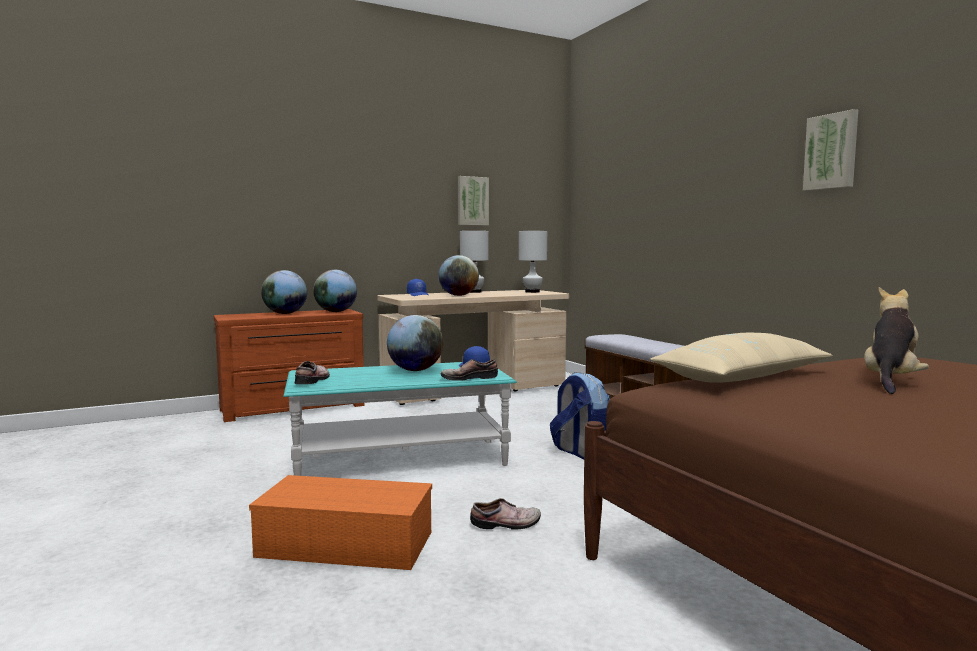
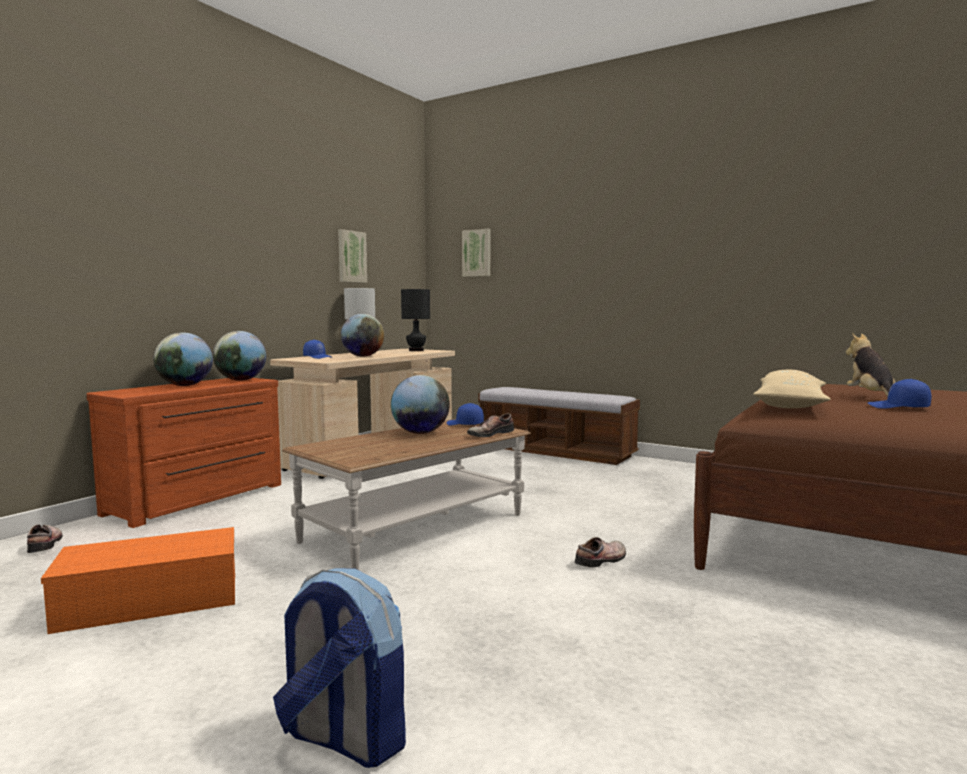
camera: 30 degrees left, 0 degrees up
(313, 380) = (345, 453): shoe -> shoe (46, 543)
(343, 545) = (502, 610): orange storage box -> orange storage box (148, 602)
(399, 459) = (415, 528): turquoise coffee table -> brown coffee table
(532, 292) = (415, 350): white table lamp -> black table lamp
(580, 453) = (559, 494): backpack -> backpack (343, 738)
(831, 152) = (710, 231): picture -> picture (477, 253)
(865, 397) = (898, 407): none -> blue cap

